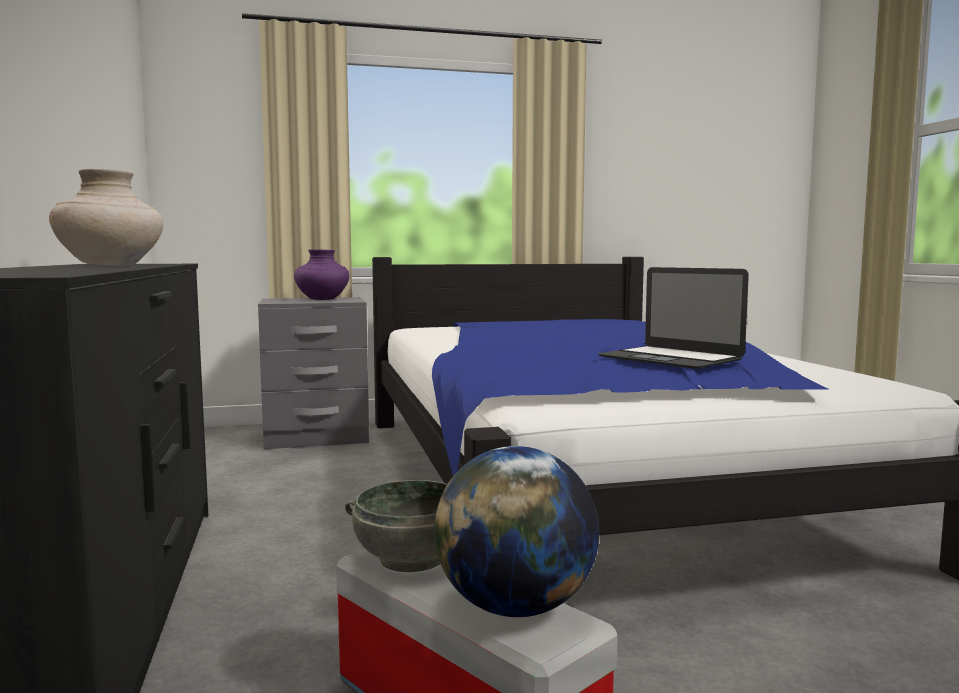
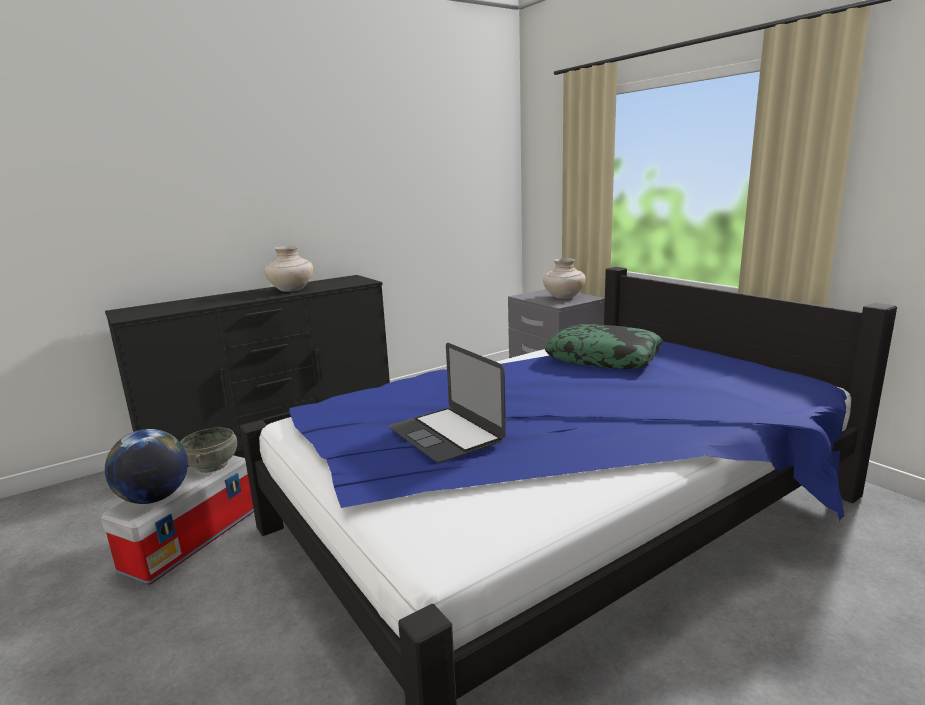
camera: 70 degrees right, 10 degrees up
(322, 299) = (563, 297): purple vase -> beige vase
(498, 329) = (604, 358): none -> pillow
(670, 358) = (446, 434): laptop -> laptop turned 60 degrees counterclockwise

